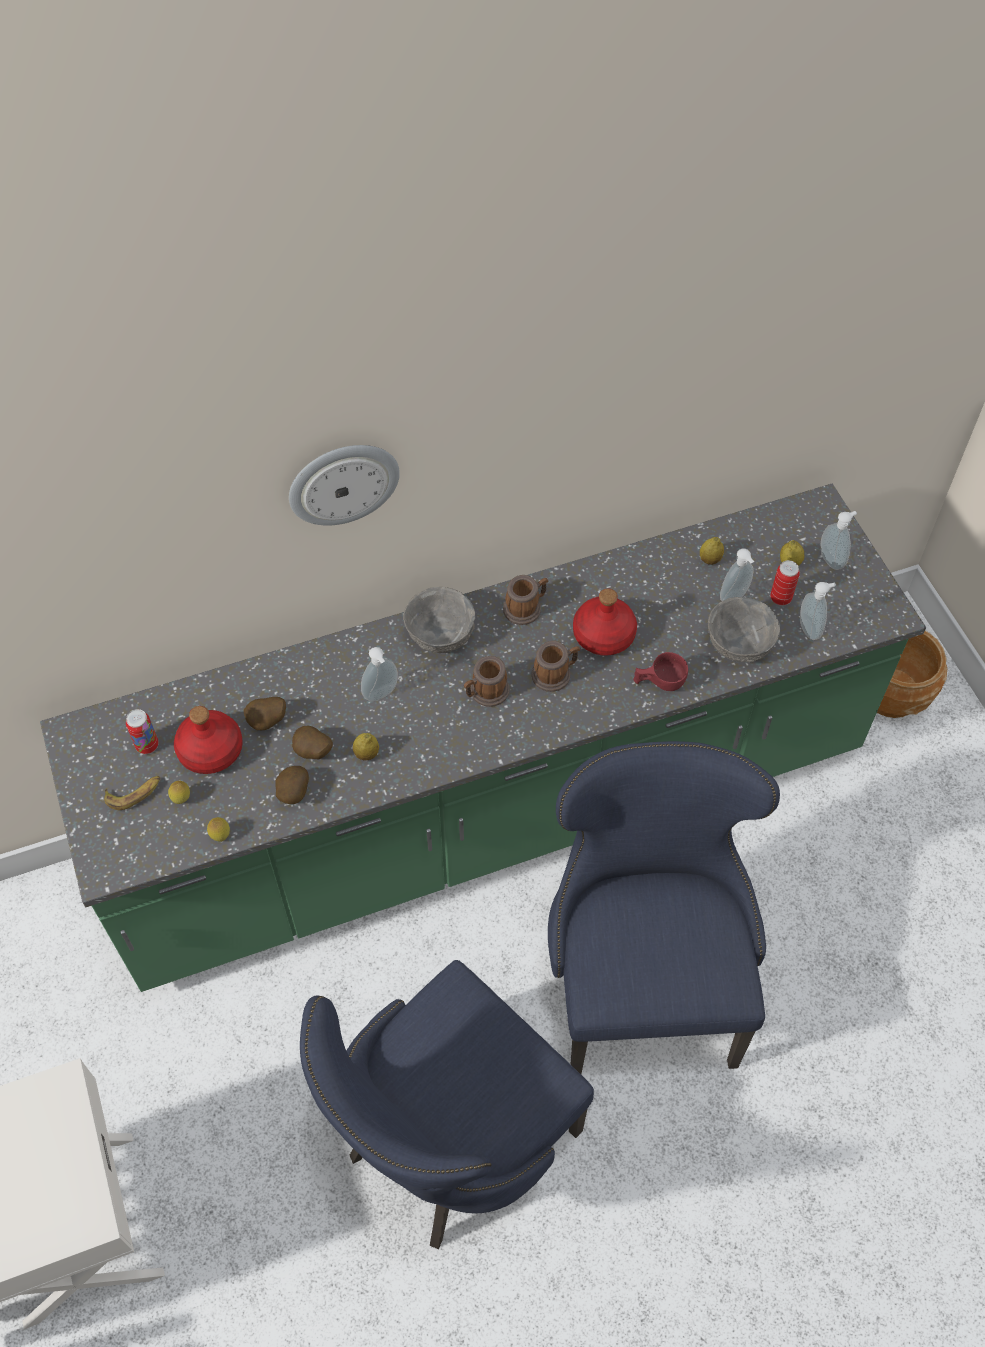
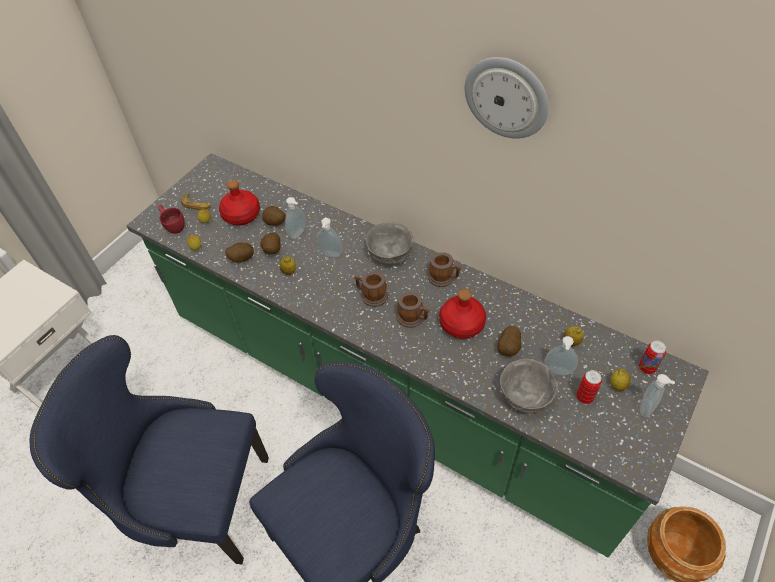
camera: 55 degrees right, 5 degrees down
(147, 745) = (226, 192): can -> can (647, 368)
(343, 482) = (363, 110): wall clock -> wall clock (507, 97)
(659, 682) = (456, 371): red cup -> red cup (173, 225)
(671, 617) = (509, 348): none -> potato
(810, 629) = (579, 429): soap dispenser -> soap dispenser (298, 234)

